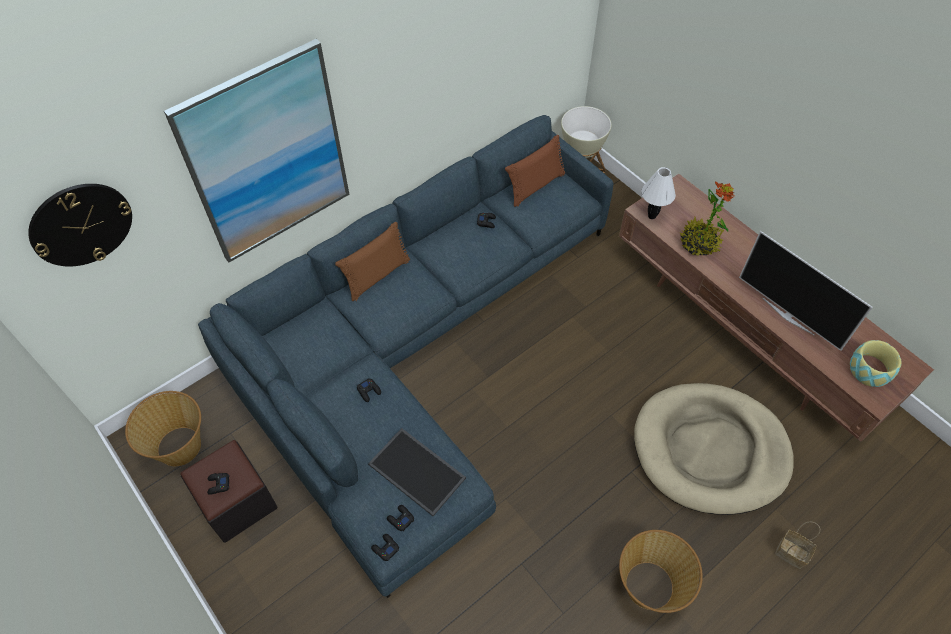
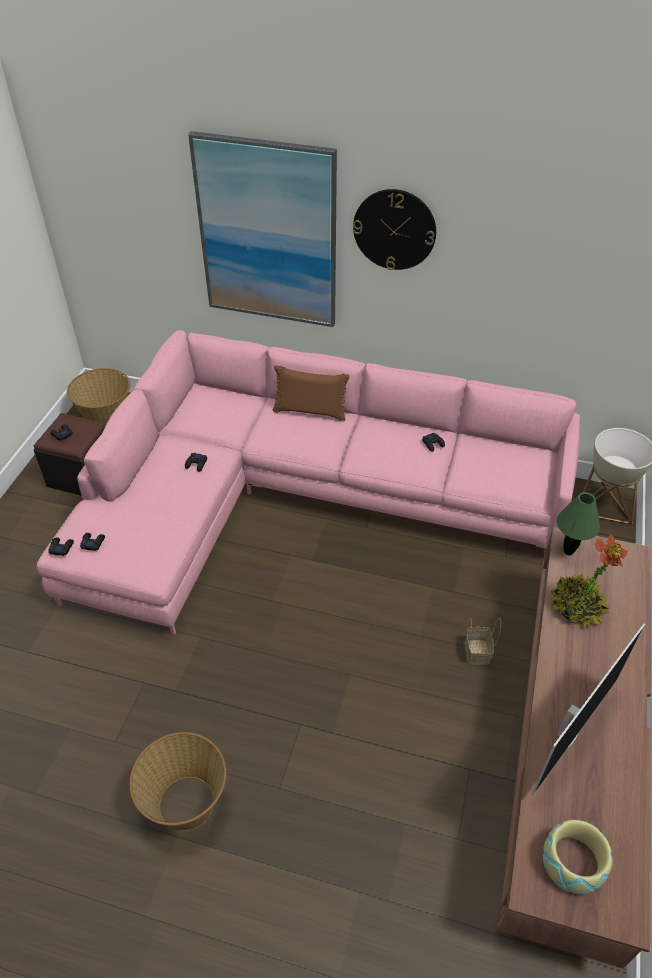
camera: 55 degrees right, 10 degrees down
(81, 224) = (111, 185): wall clock -> wall clock (394, 229)
(414, 351) = (295, 498): blue sofa -> pink sofa
(418, 471) = (144, 530): tray -> none
(535, 186) = (510, 454): brown pillow -> none
(651, 216) = (568, 551): white table lamp -> green table lamp
(710, 450) = (381, 786): beige dog bed -> none
(788, 315) = (566, 736): television -> television turned 150 degrees counterclockwise
(792, 553) = (316, 938): basket -> basket (478, 653)

